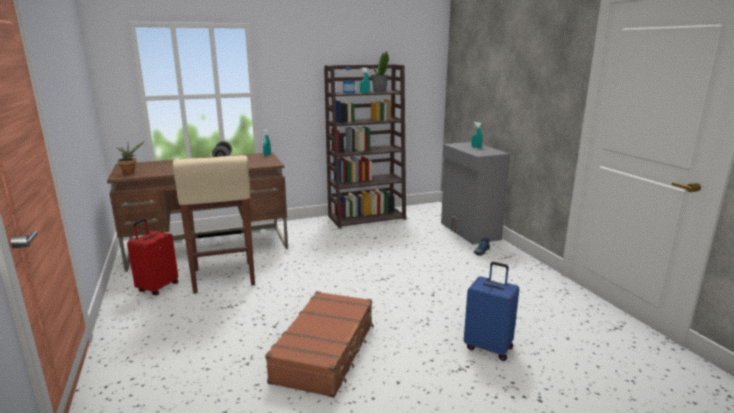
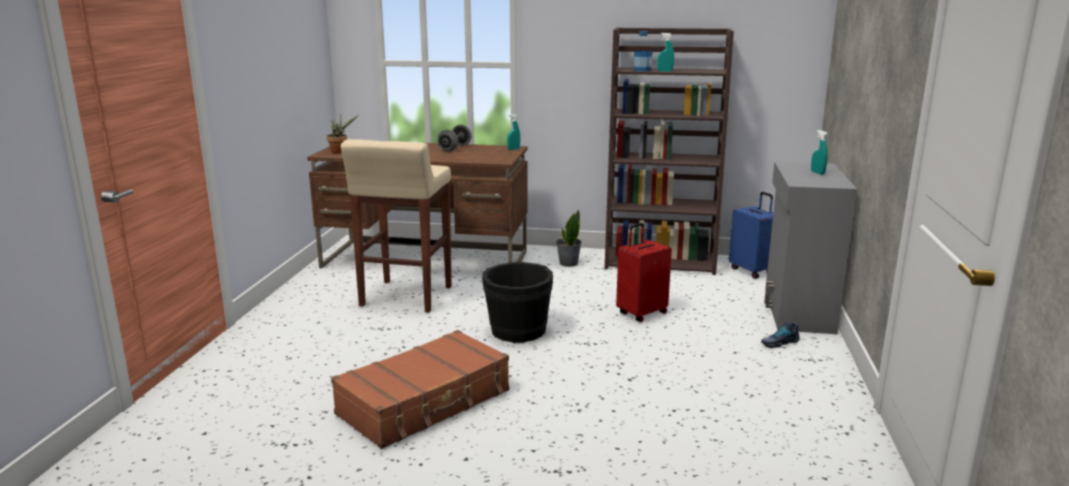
camera: 30 degrees right, 0 degrees up
(157, 287) = (332, 291): red suitcase -> red suitcase (641, 313)
(331, 282) = (518, 331): none -> black bucket
(379, 91) = (695, 70): potted plant -> potted plant (568, 263)
(489, 347) = (625, 461): blue suitcase -> blue suitcase (752, 271)

